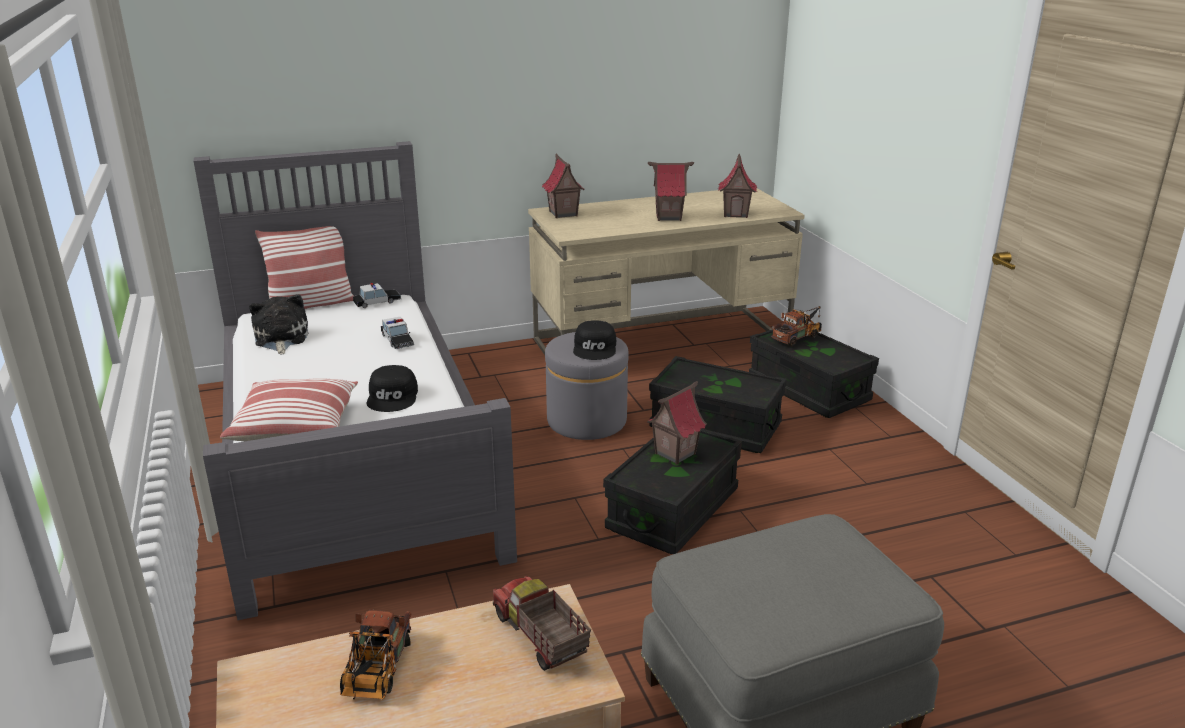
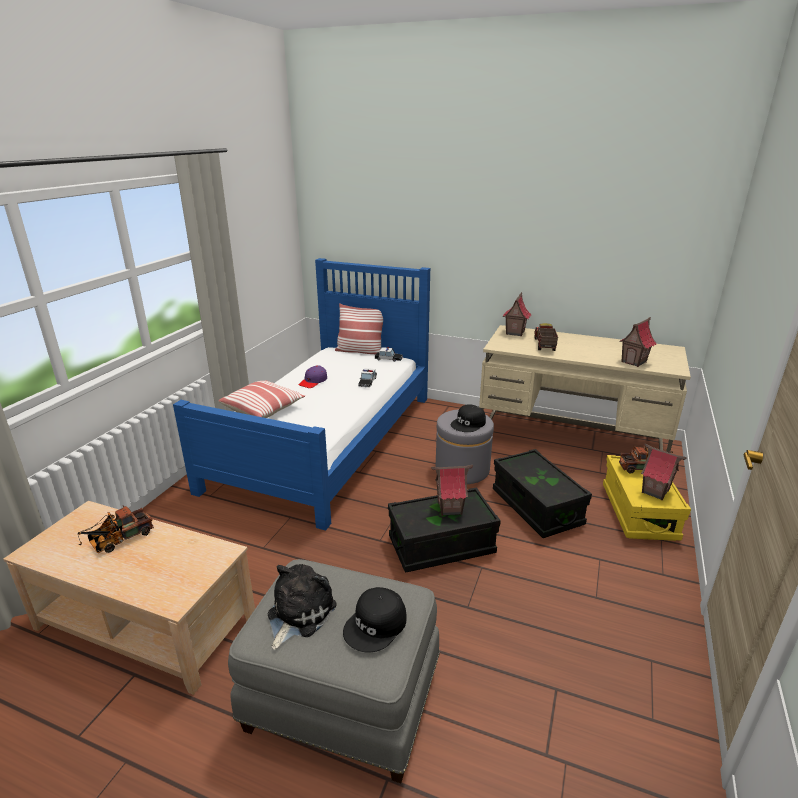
camera: 40 degrees right, 0 degrees up
(280, 338) = (321, 364): plush toy -> plush toy (298, 614)
(312, 365) = (313, 381): none -> purple cap
(354, 456) = (327, 439): grey bed -> blue bed
(393, 396) = (322, 410): black cap -> black cap (376, 625)
(539, 638) = (193, 566): toy truck -> toy truck (544, 345)
(669, 217) = (580, 352): toy house -> toy house (655, 492)
(808, 390) = (638, 512): black storage box -> yellow storage box

